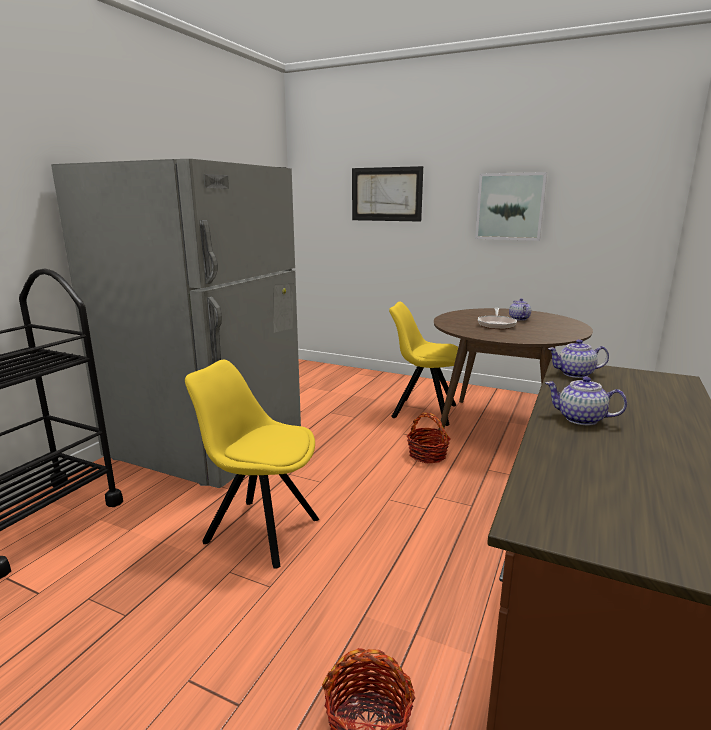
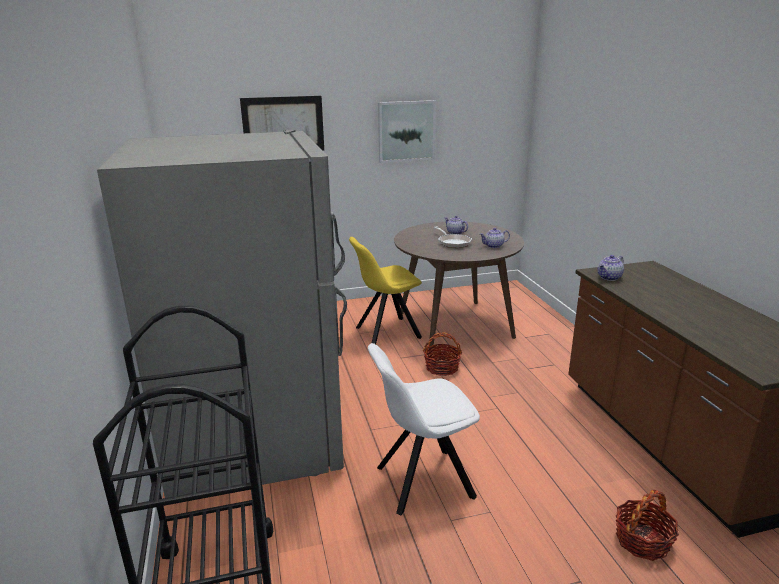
camera: 40 degrees left, 5 degrees up
(261, 531) = (423, 481): yellow chair -> white chair
(580, 419) = (670, 309): teapot -> teapot (493, 246)

